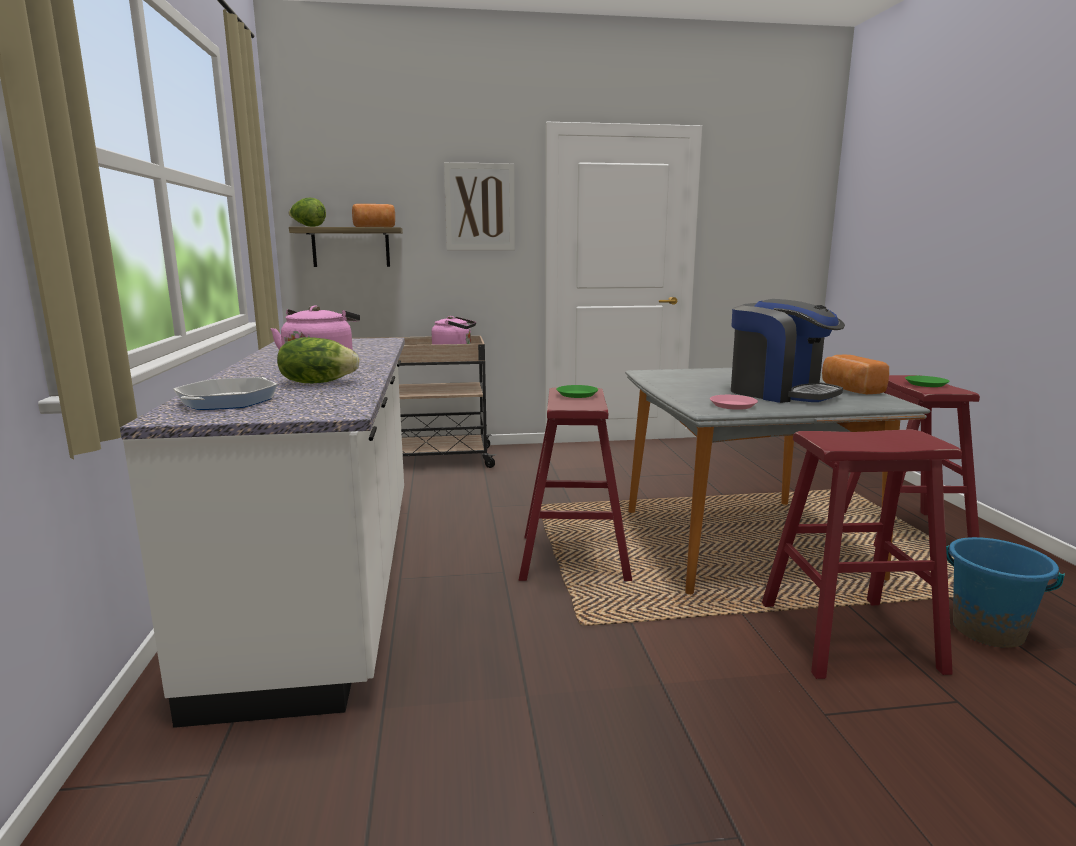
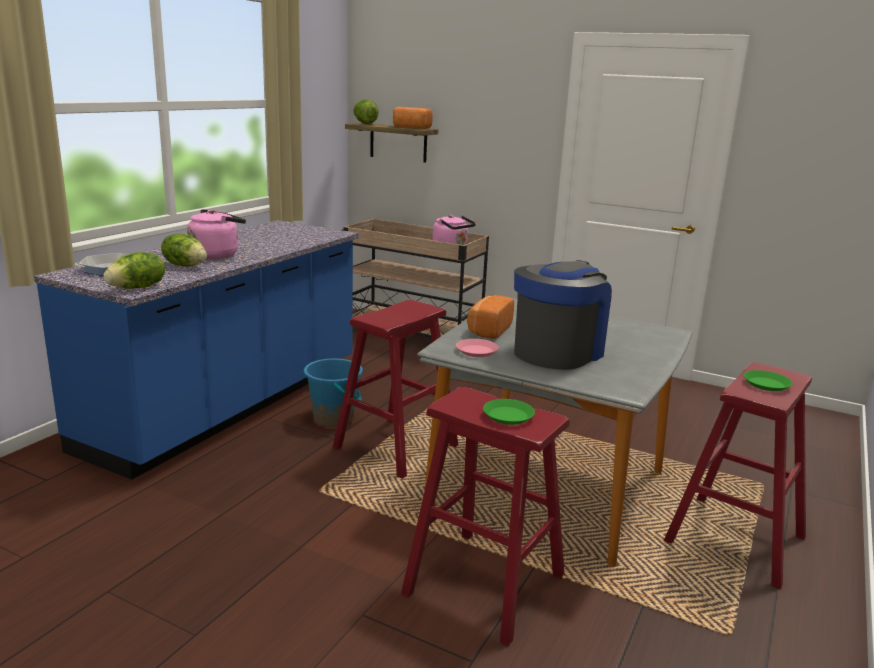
camera: 35 degrees right, 5 degrees up
(328, 582) = (229, 405): white counter -> blue counter
(338, 408) = (138, 288): none -> lettuce
(480, 207) = (504, 114): picture -> none
(577, 394) = (408, 310): green plate -> green plate (508, 416)
(779, 393) = (558, 351): coffee machine -> coffee machine turned 135 degrees counterclockwise
(849, 389) = (638, 366): bread -> bread (488, 330)
(988, 631) = (616, 641): blue bucket -> blue bucket (334, 418)

